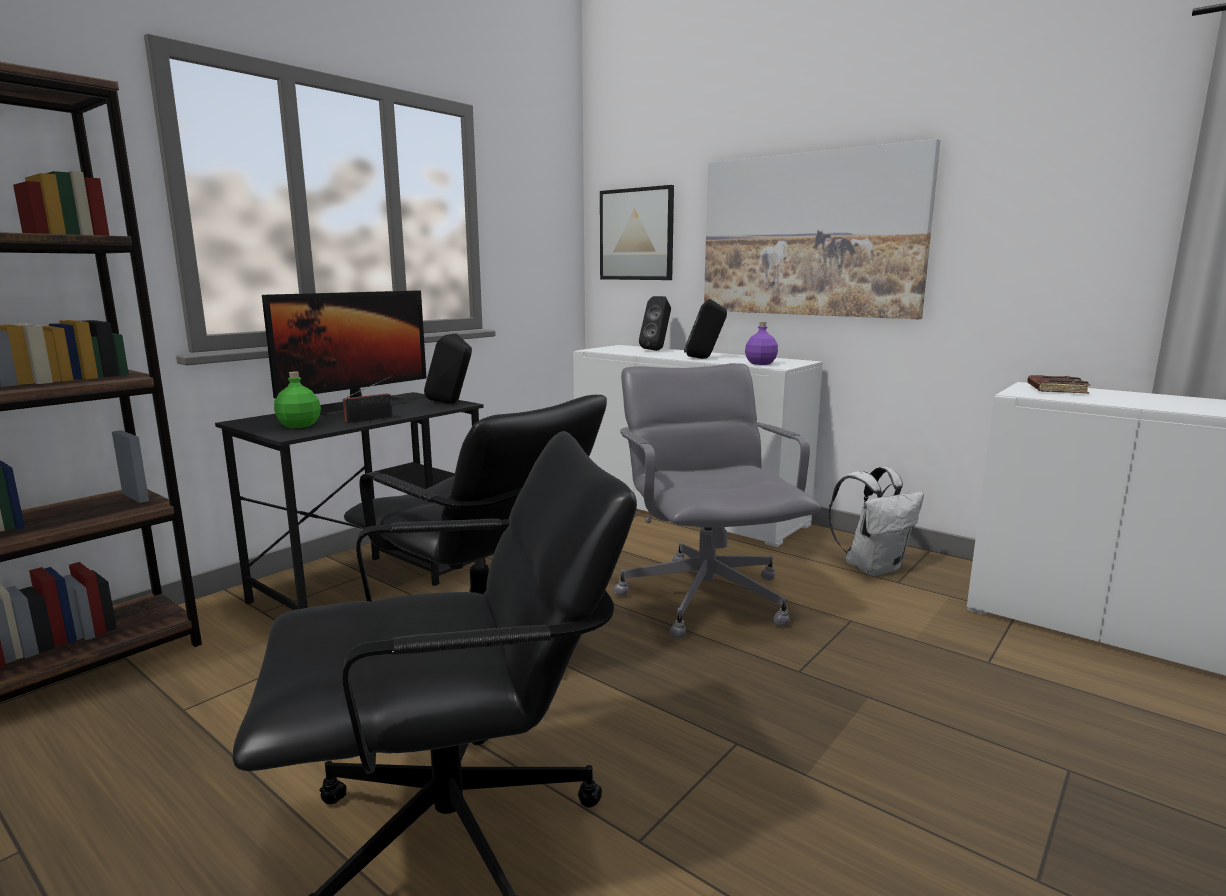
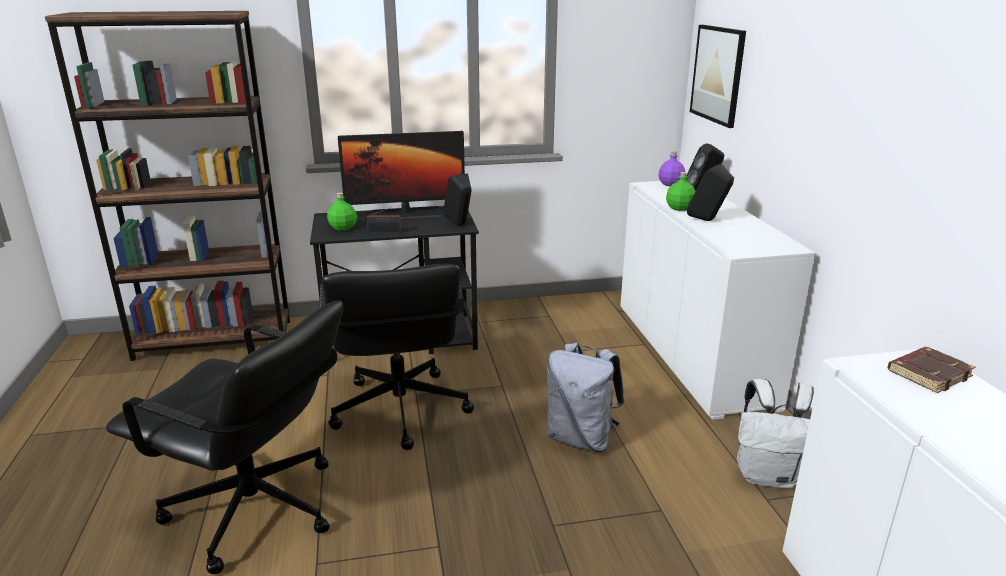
camera: 40 degrees right, 10 degrees up
(662, 356) = (679, 208): none -> green bottle
(706, 597) = (581, 438): grey office chair -> grey backpack
(760, 363) = (737, 242): purple bottle -> purple bottle (670, 184)
(810, 235) = (829, 114): picture -> none

